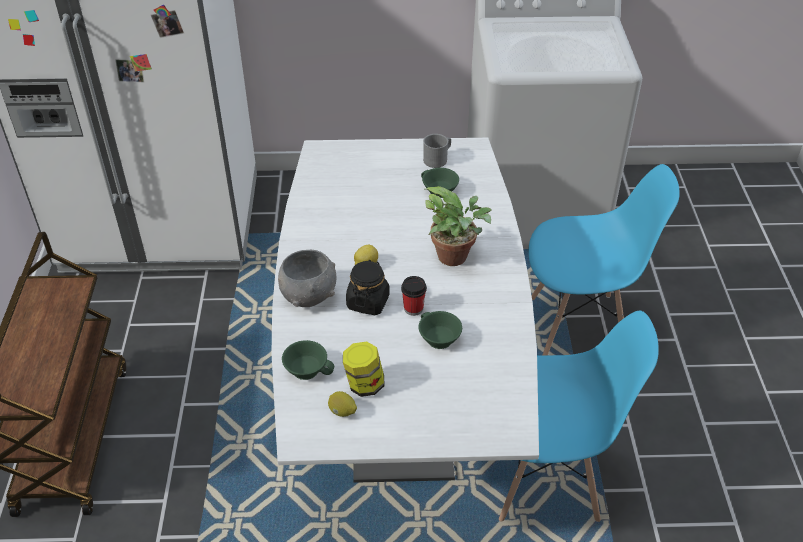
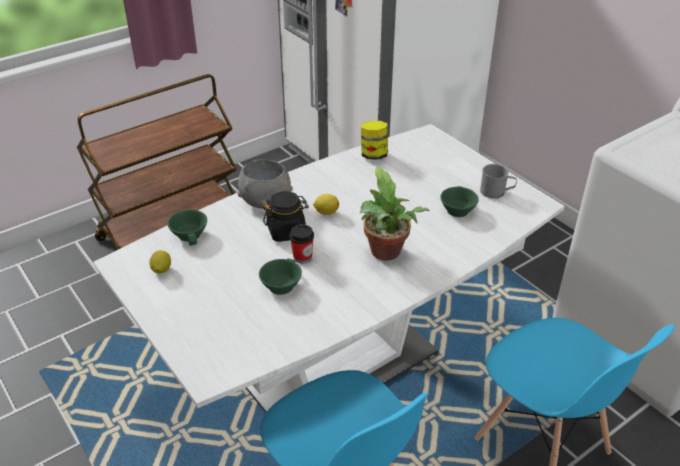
camera: 55 degrees right, 5 degrees down
(364, 384) = (197, 268): jar -> jar (374, 155)

